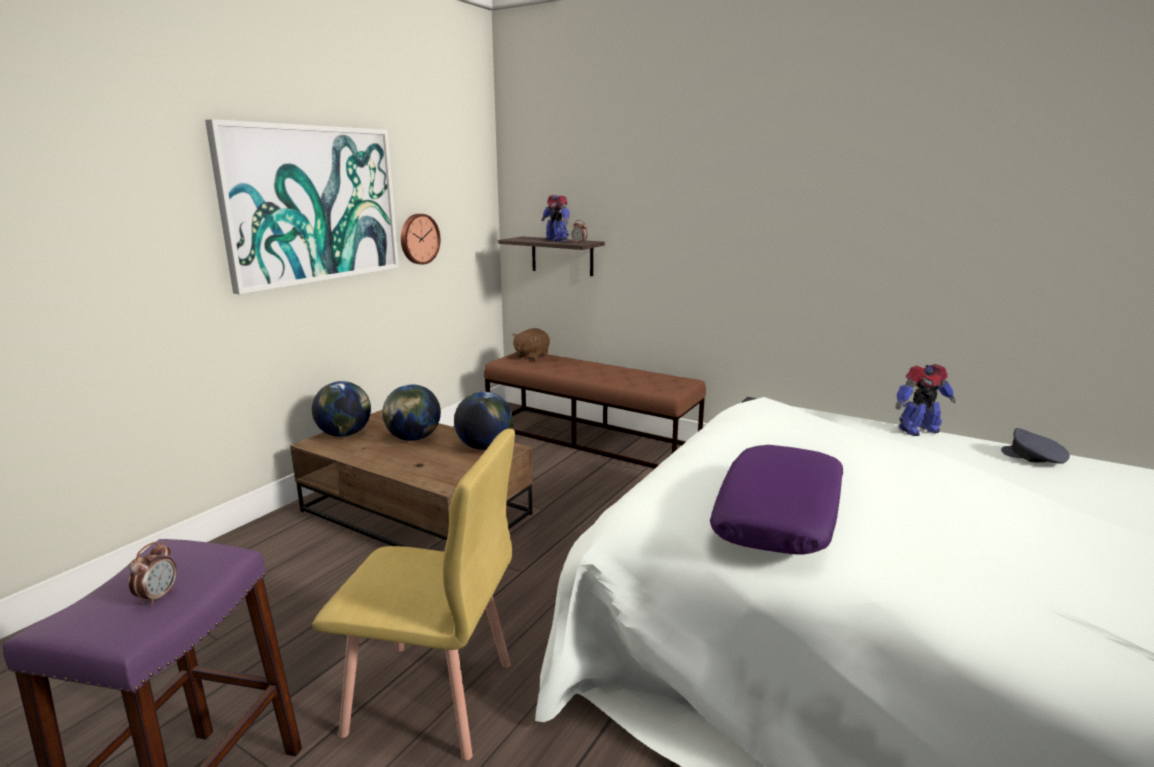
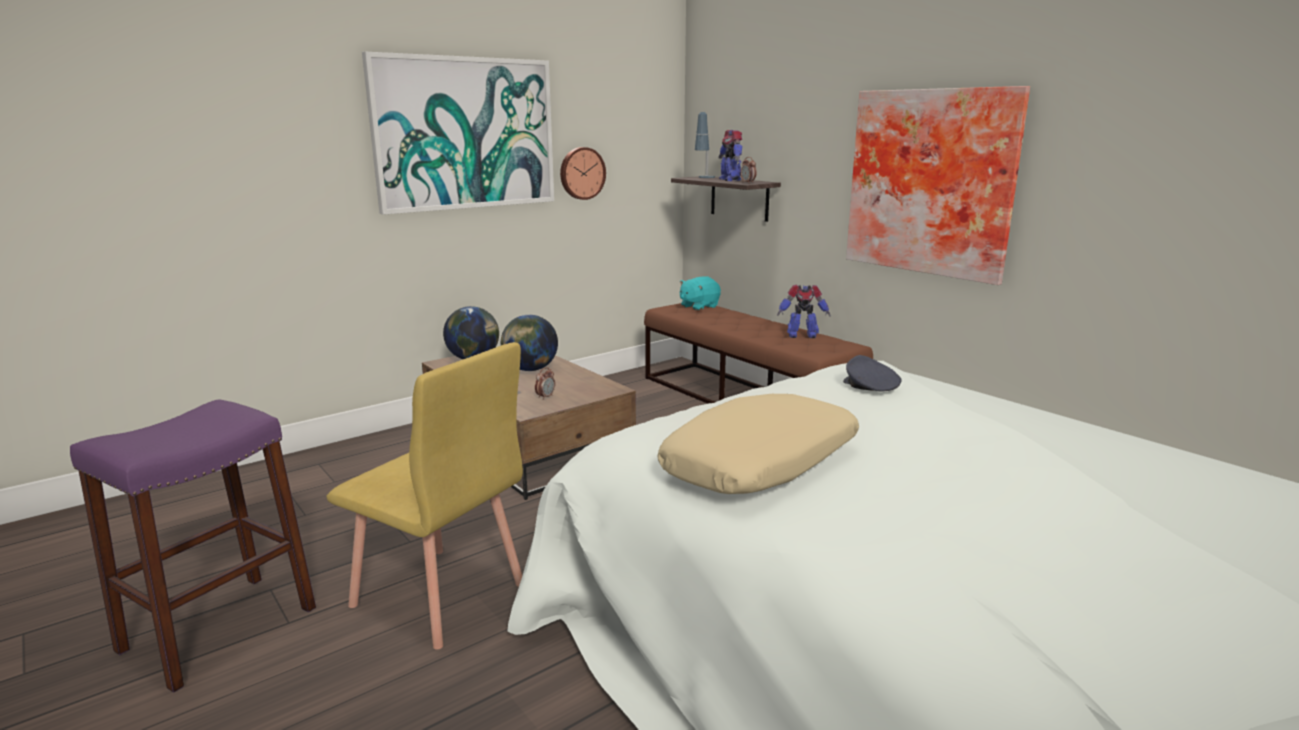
camera: 20 degrees right, 0 degrees up
(158, 596) = (182, 434): alarm clock -> alarm clock (545, 397)
(485, 447) = (589, 384): globe -> none
(530, 239) = (704, 178): none -> table lamp
(531, 356) = (698, 306): brown plush toy -> turquoise plush toy
(752, 240) = (932, 182): none -> picture
(779, 515) = (761, 464): purple pillow -> beige pillow
(917, 430) = (1042, 414): toy robot -> toy robot (801, 335)
(1034, 458) = (1170, 460): grey cap -> grey cap (869, 387)

